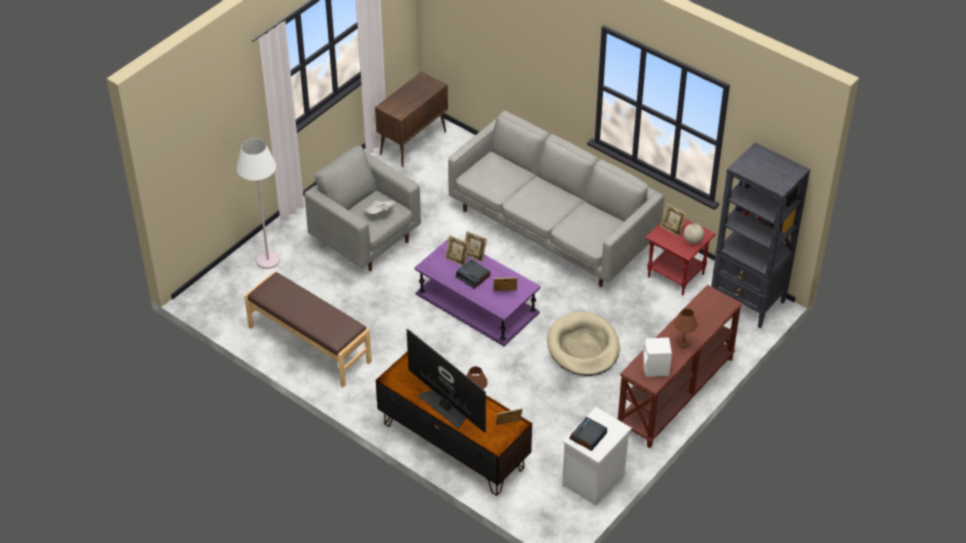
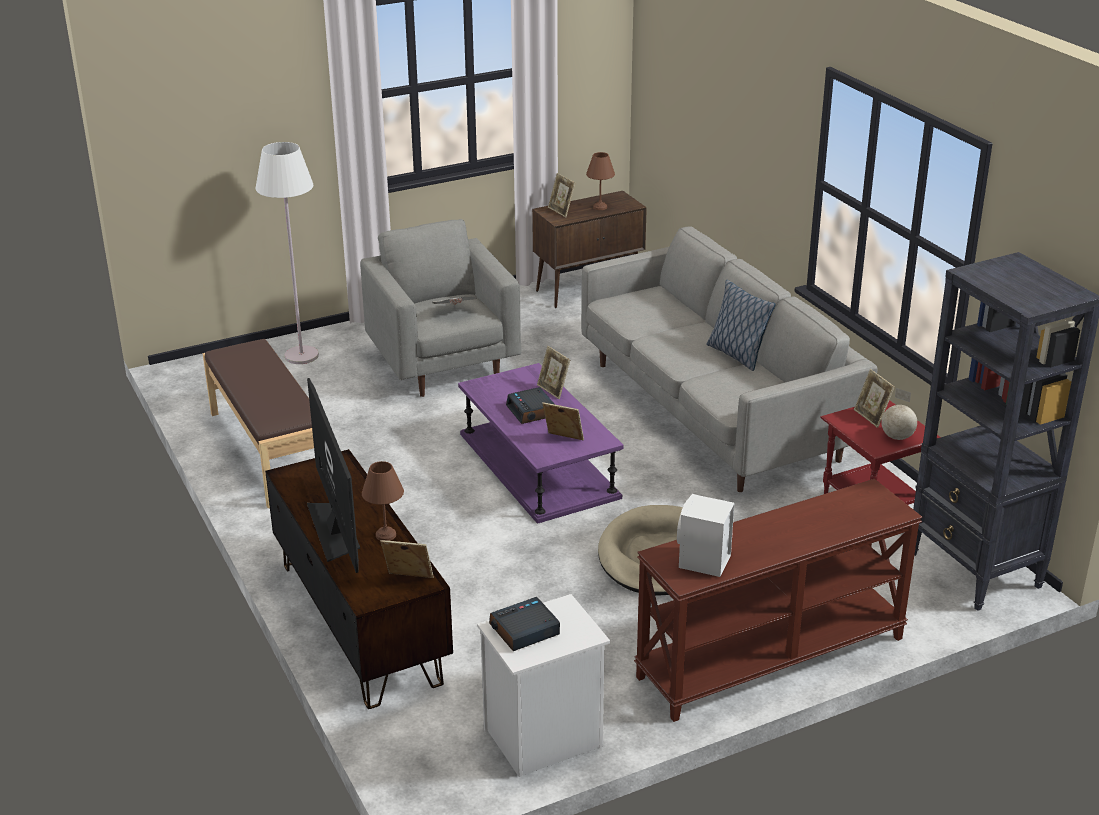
camera: 25 degrees right, 15 degrees down
(457, 260) = (524, 388): picture frame -> picture frame (561, 211)
(571, 200) = (736, 355): none -> pillow
(683, 343) = (778, 541): brown table lamp -> brown table lamp (600, 207)

